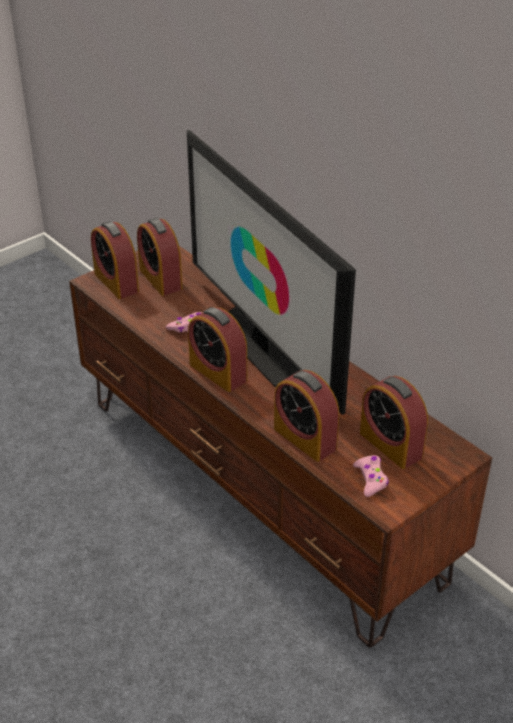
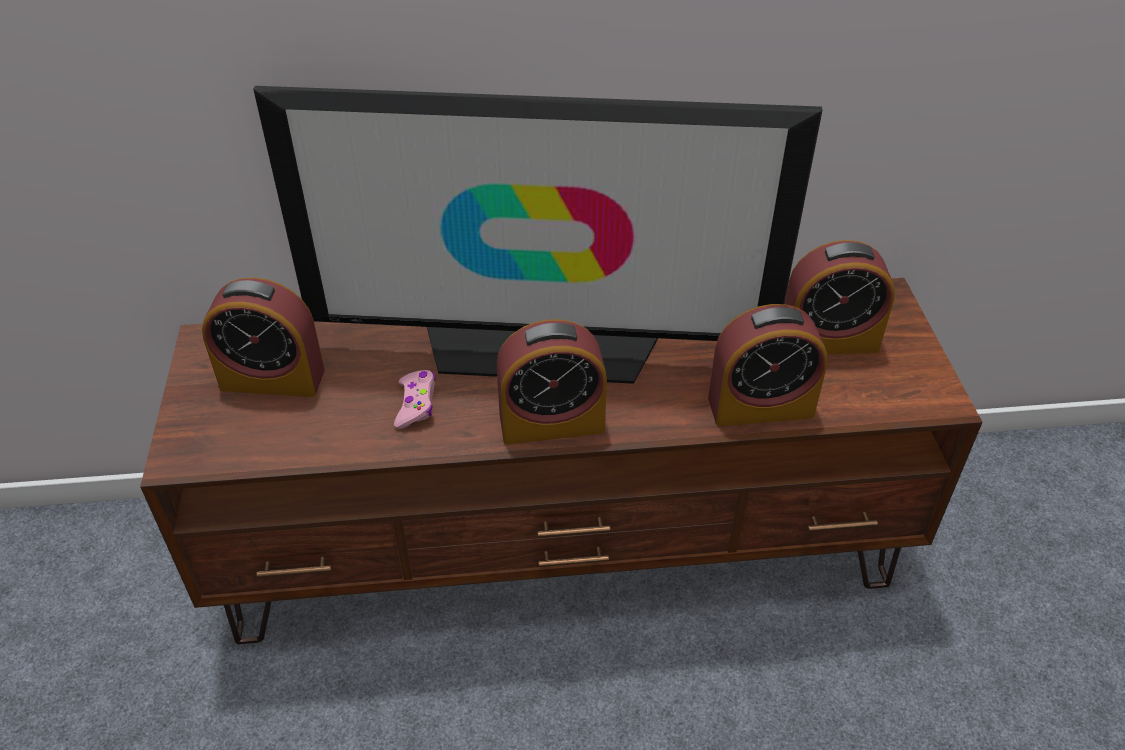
camera: 55 degrees left, 5 degrees up
(116, 282) = (219, 431): alarm clock -> none
(371, 479) = (879, 387): pink game controller -> none

